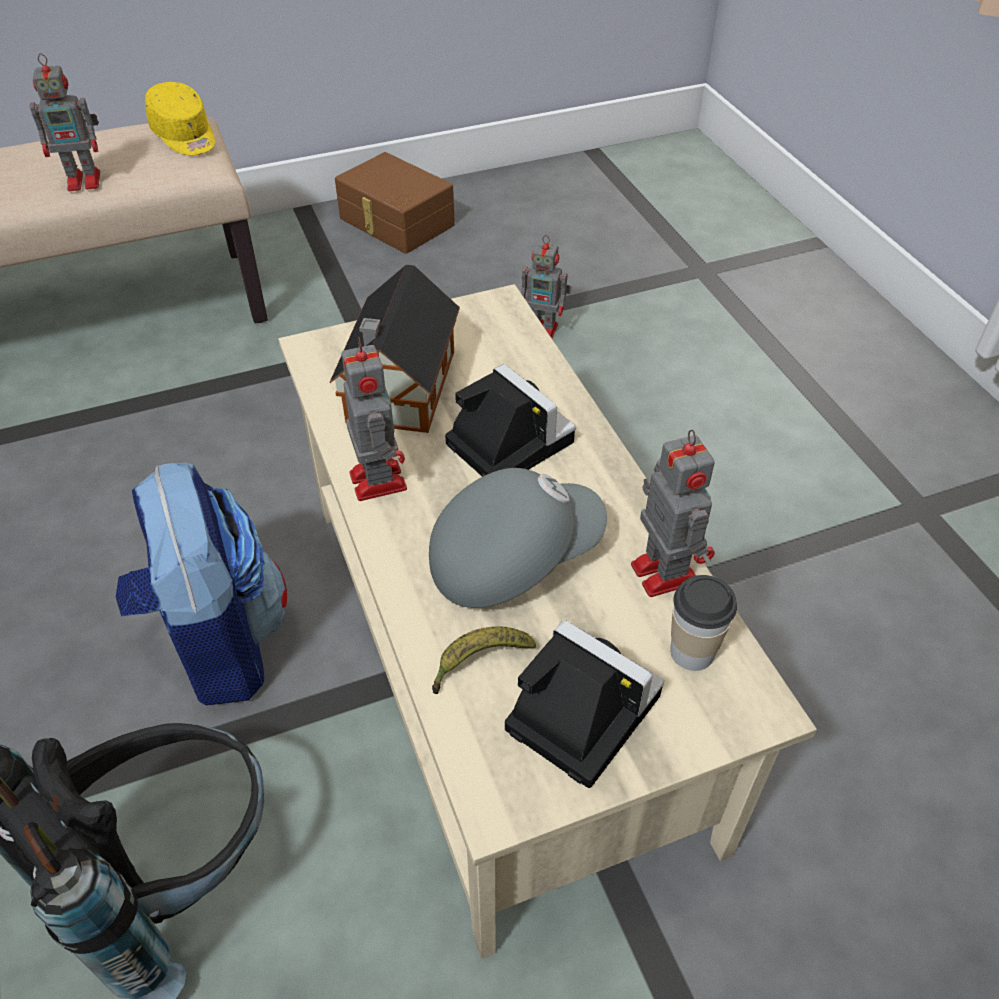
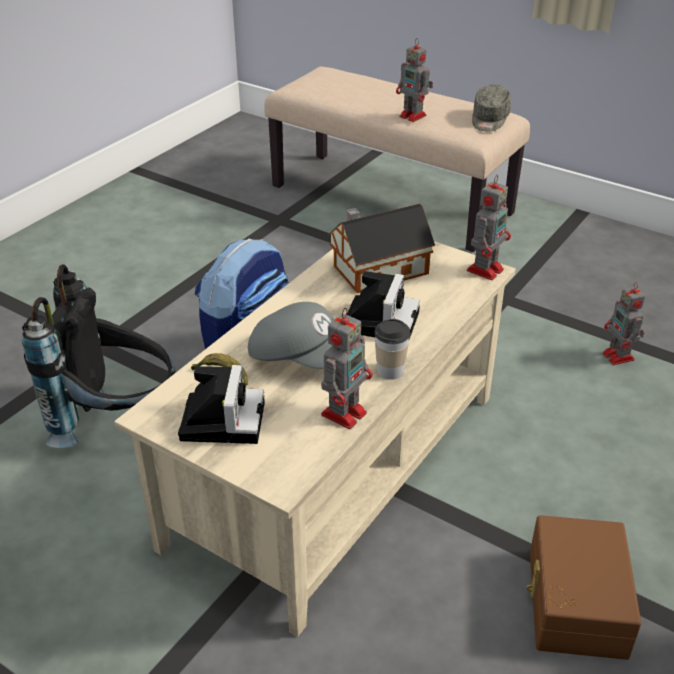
camera: 55 degrees right, 10 degrees down
(185, 137) = (489, 120): yellow cap -> grey cap
(377, 479) = (307, 293): toy robot -> toy robot (486, 269)
(395, 223) = (624, 249): brown storage box -> brown storage box (573, 602)
(692, 651) = (297, 444): cup -> cup (390, 371)

